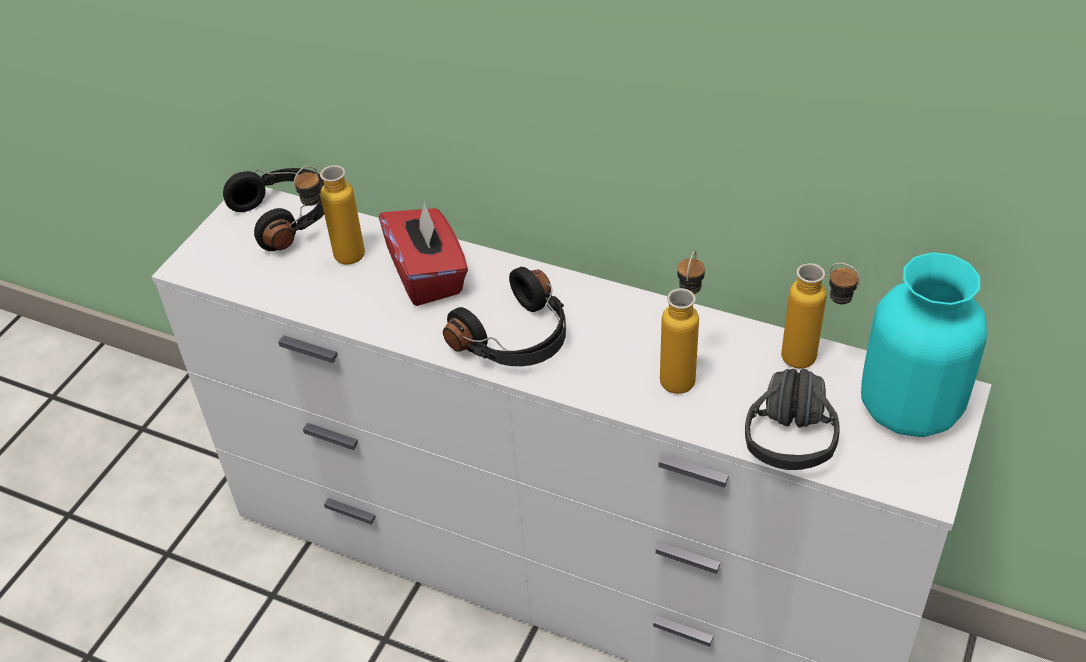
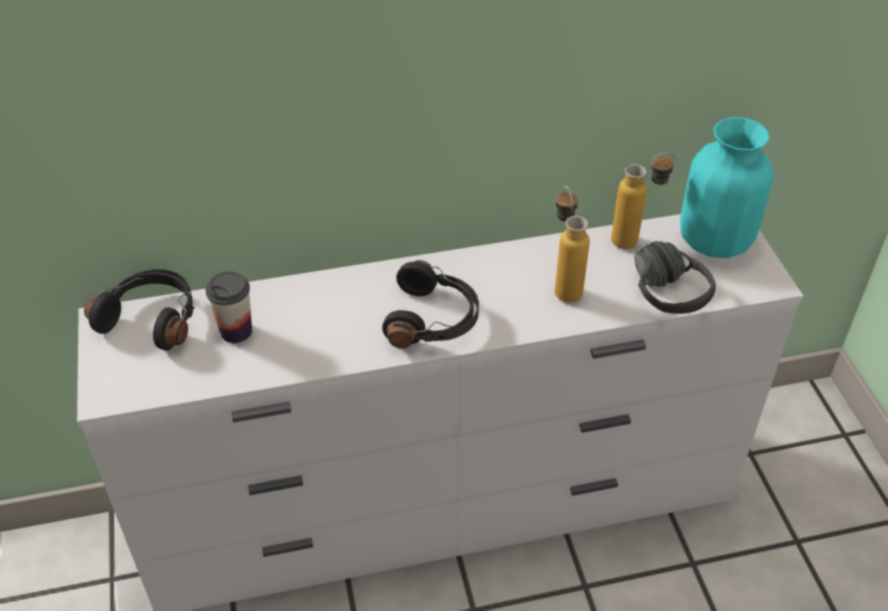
camera: 40 degrees left, 0 degrees up
(339, 262) = (236, 331): bottle -> cup
(428, 275) = (319, 307): red tissue box -> none

